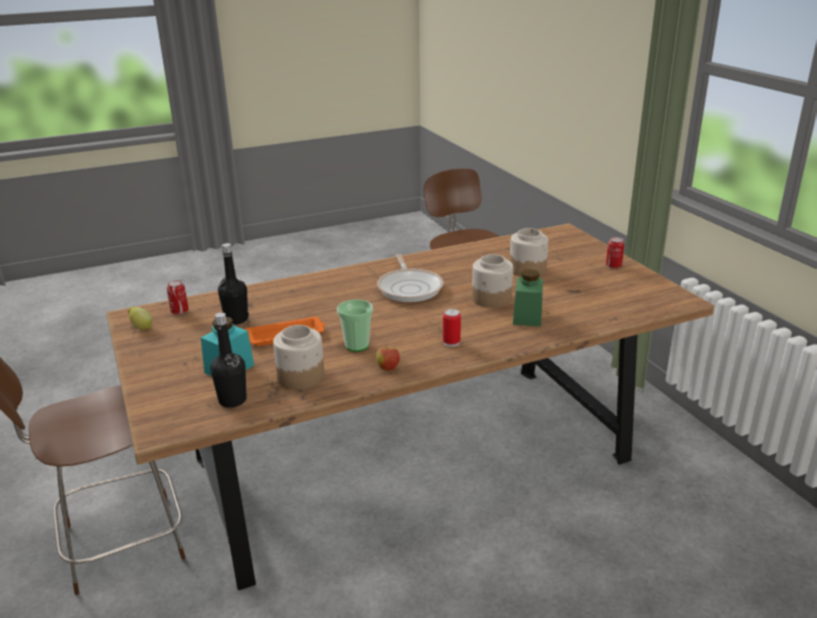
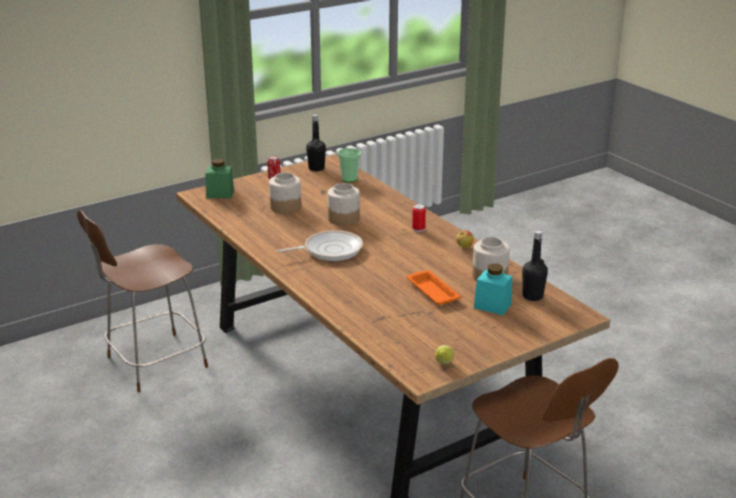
camera: 100 degrees left, 0 degrees up
(179, 311) = (405, 351): can -> none
(236, 319) = (412, 318): black bottle -> black bottle (316, 168)
(357, 345) = (436, 261): cup -> cup (349, 179)
(527, 317) = (371, 206): green jar -> green jar (220, 194)

